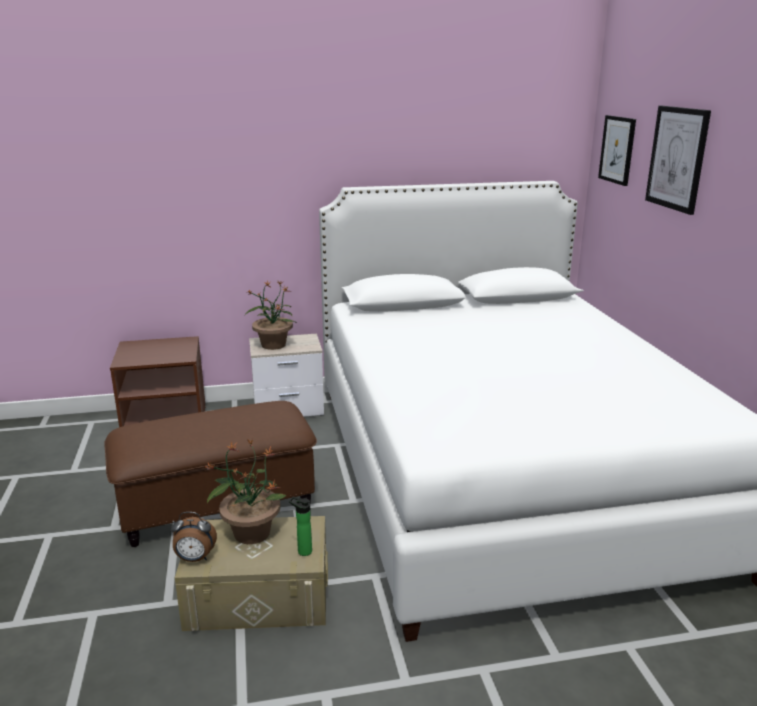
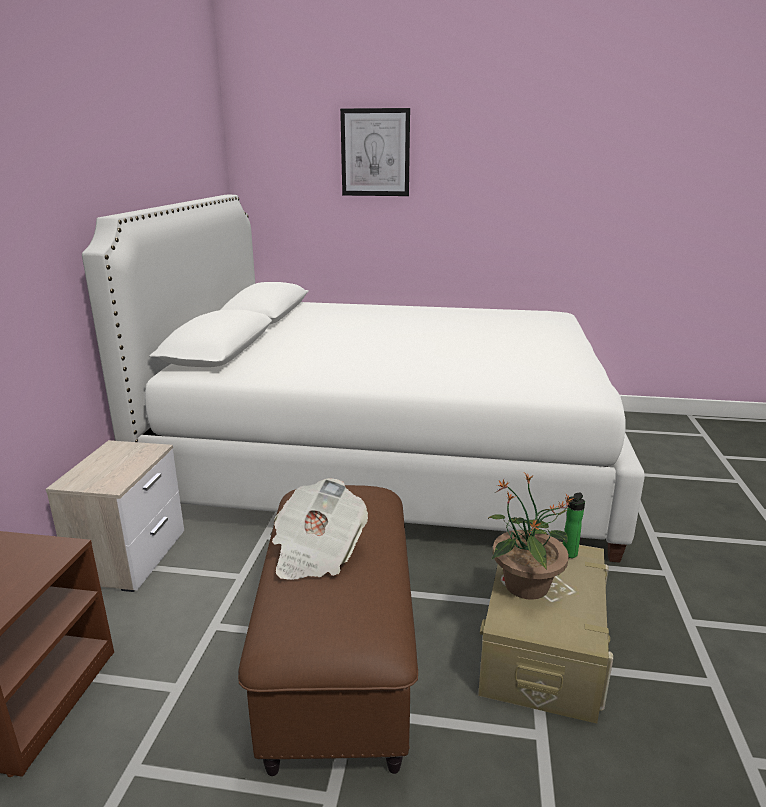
camera: 70 degrees left, 0 degrees up
(195, 559) = (573, 636): alarm clock -> none
(200, 419) = (316, 552): none -> newspaper
(273, 344) = (104, 473): potted plant -> none
(617, 149) = (279, 156): picture -> none

